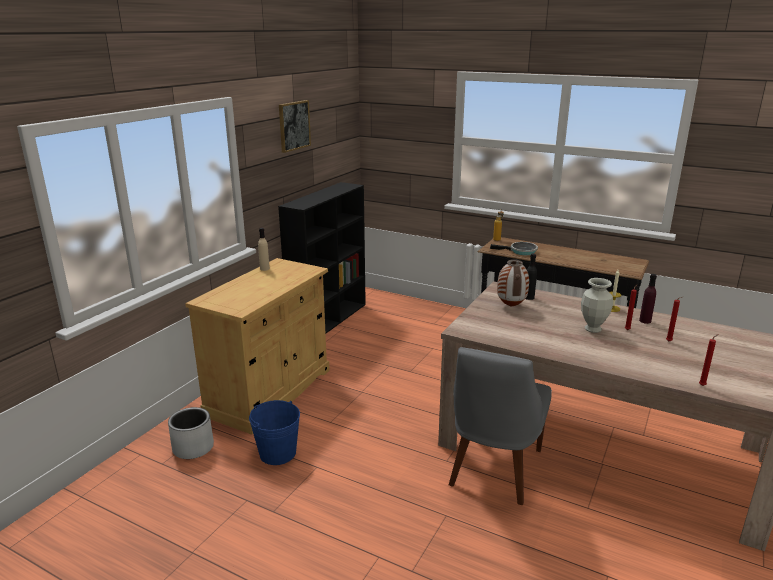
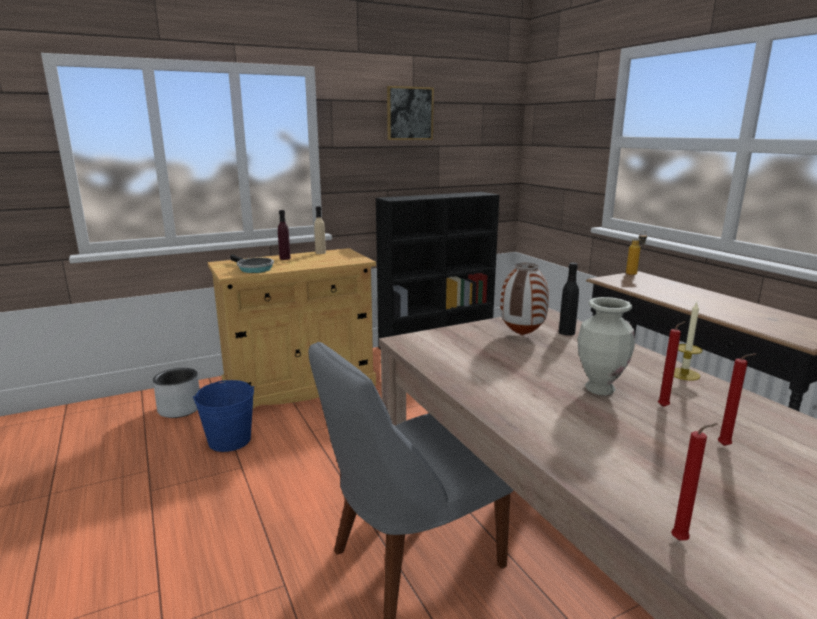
camera: 35 degrees right, 5 degrees down
(520, 251) = (645, 288): frying pan -> frying pan (253, 269)
(645, 321) = (722, 405): purple bottle -> purple bottle (285, 258)

